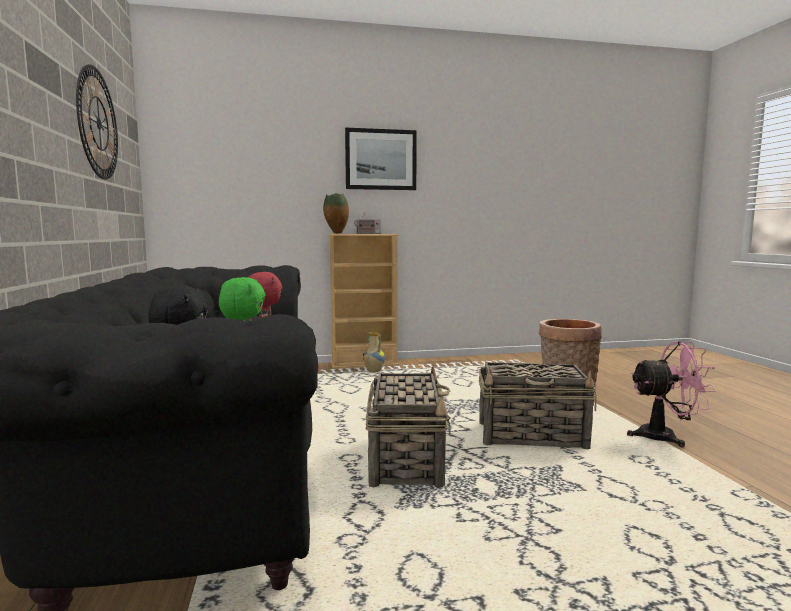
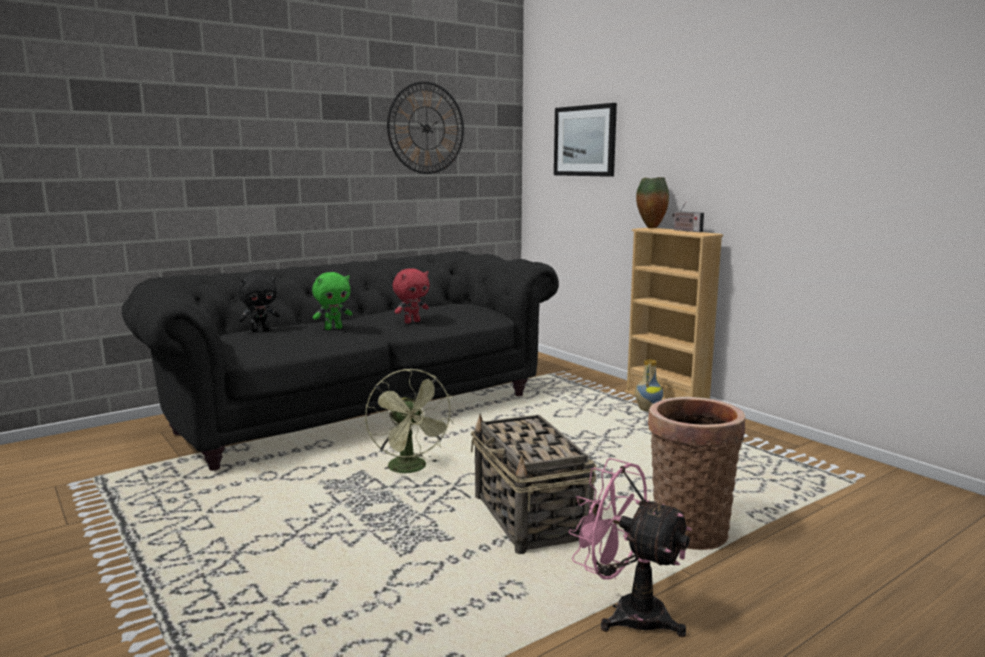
camera: 65 degrees right, 5 degrees up
(381, 159) = (719, 127): picture -> picture (585, 141)
(406, 460) = (411, 469): basket -> green fan
(665, 436) = (627, 612): pink fan -> pink fan turned 150 degrees clockwise

